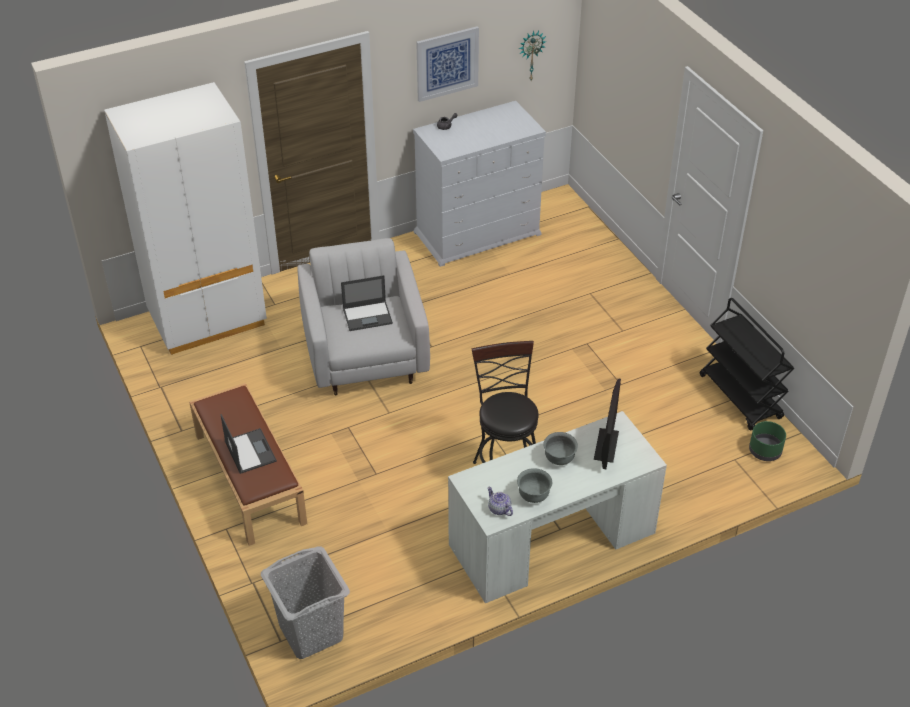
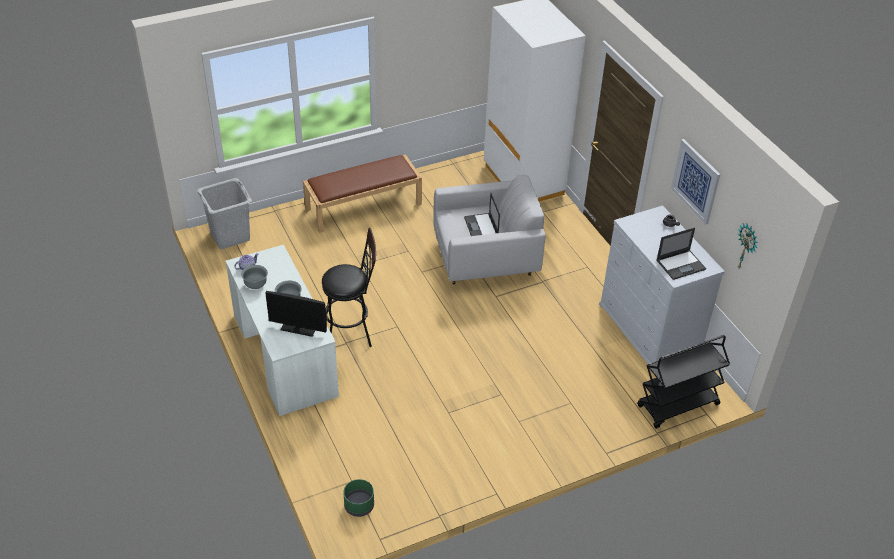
camera: 90 degrees right, 0 degrees up
(249, 451) = (351, 178): laptop -> laptop (681, 264)
(741, 397) = (428, 499): black cart -> black cart (677, 406)

